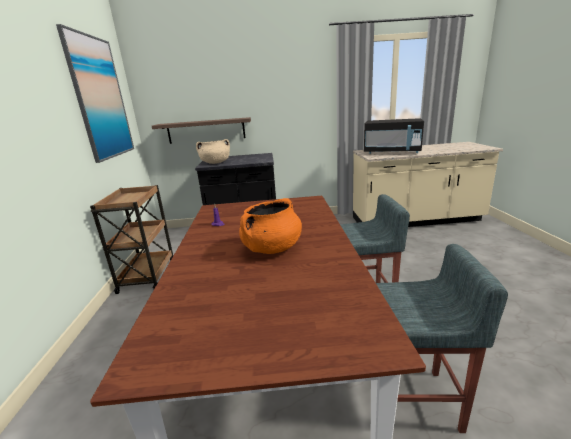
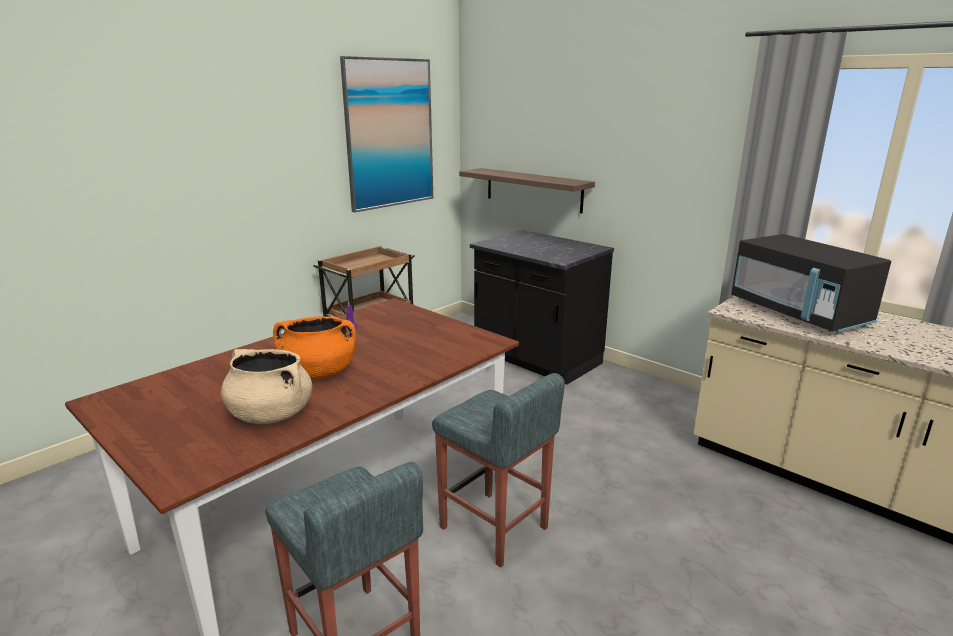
camera: 45 degrees right, 0 degrees up
(215, 163) = (506, 243): beige cooking pot -> beige cooking pot (270, 414)

